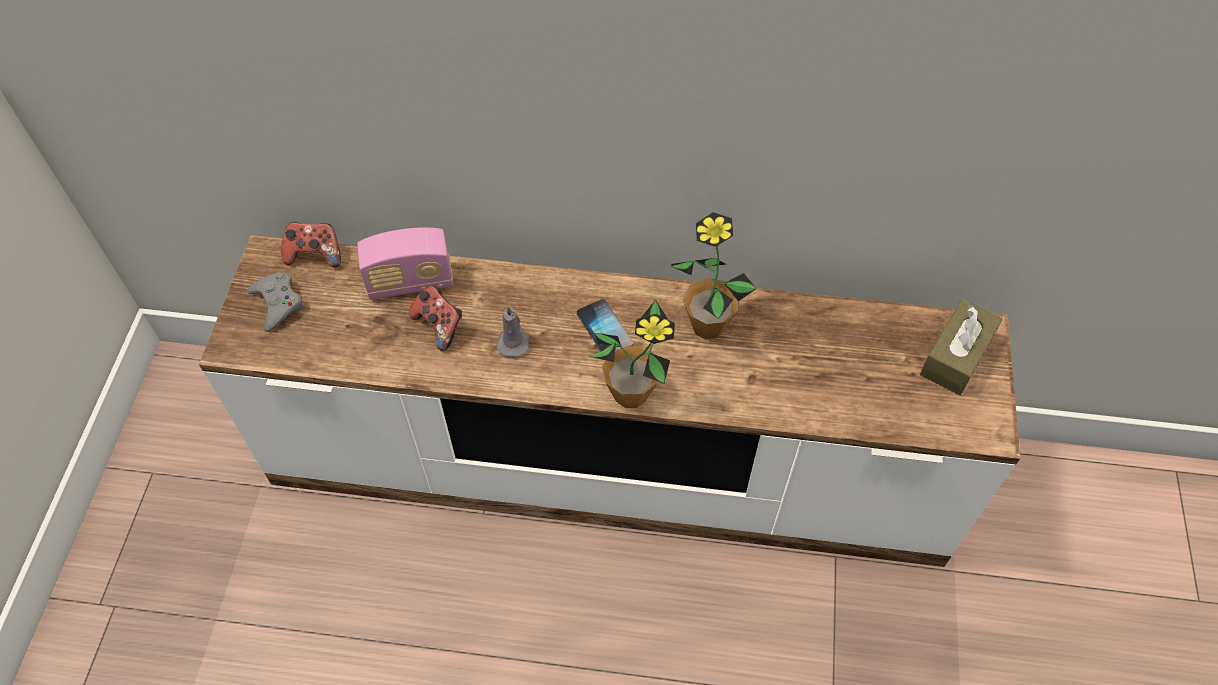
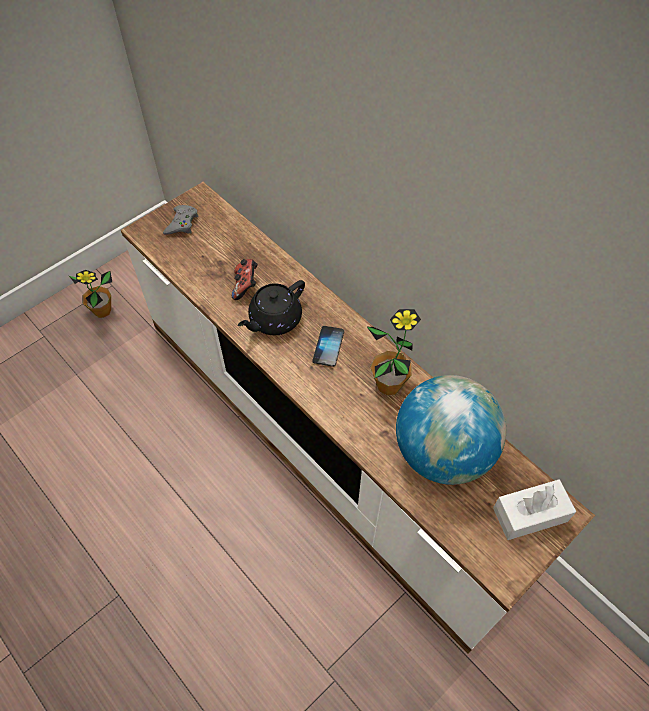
camera: 40 degrees right, 0 degrees up
(315, 254) = (222, 210): game controller -> none
(410, 282) = (253, 254): radio -> none
(513, 341) = (274, 320): grey candle -> black teapot
(630, 394) = (307, 391): potted plant -> potted plant (102, 311)
(825, 356) = (442, 452): none -> globe
(956, 356) = (530, 514): brown tissue box -> white tissue box

